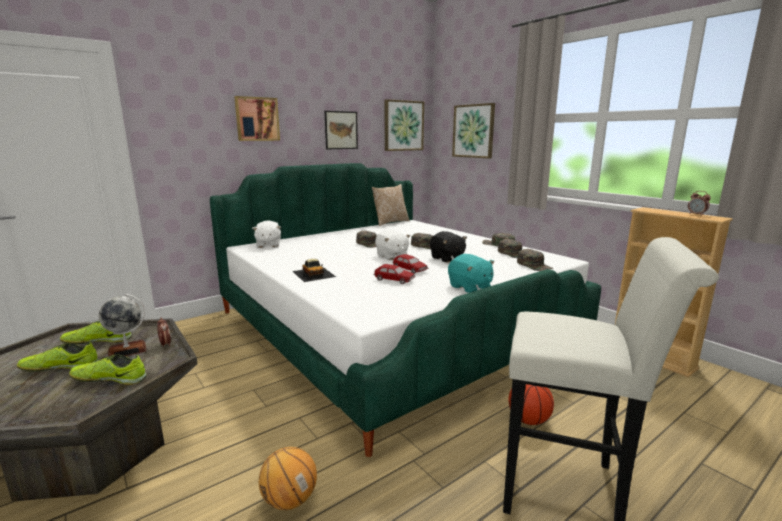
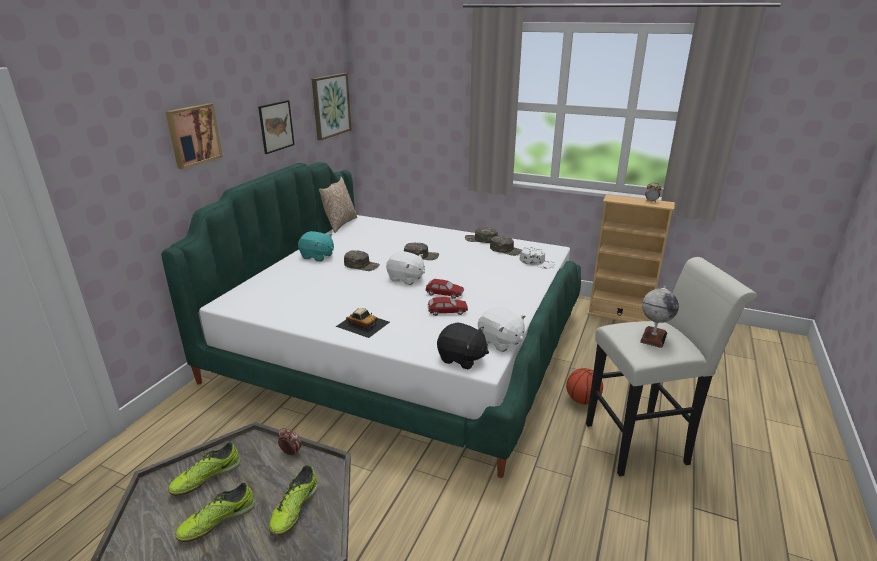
camera: 30 degrees left, 10 degrees up
(110, 379) = (294, 509): shoe -> shoe turned 45 degrees counterclockwise
(127, 350) = (260, 474): globe -> globe (653, 337)
(268, 244) = (248, 292): white plush toy -> white plush toy (500, 341)
(289, 500) = (479, 537): basketball -> none
(447, 258) = (459, 270): black plush toy -> black plush toy (461, 358)
(469, 287) = (517, 303): turquoise plush toy -> turquoise plush toy (317, 256)
(473, 131) = (416, 111): picture -> none
(534, 265) = (537, 262): green cap -> white cap

